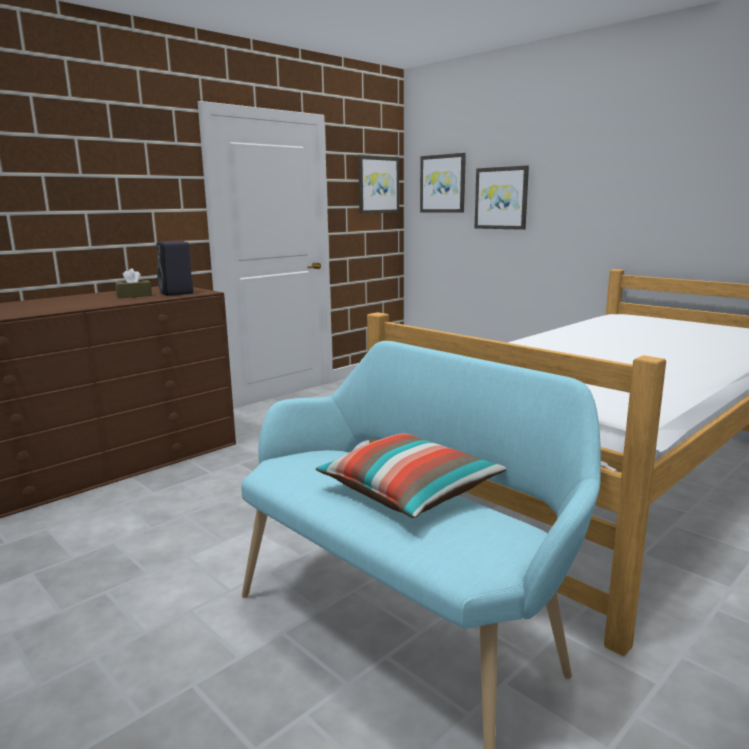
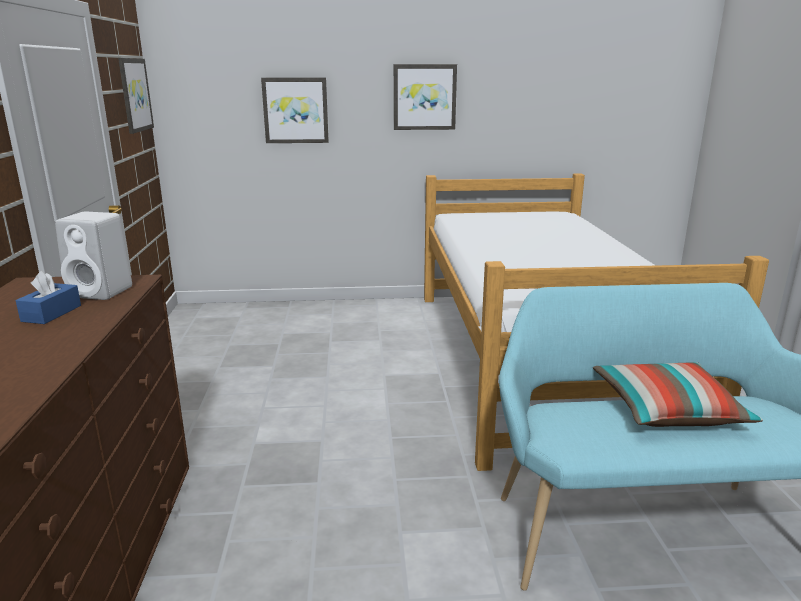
camera: 50 degrees left, 5 degrees up
(134, 296) = (51, 313): brown tissue box -> blue tissue box
(177, 293) = (102, 292): black speaker -> white speaker
(443, 183) = (213, 93): picture -> picture (424, 97)

